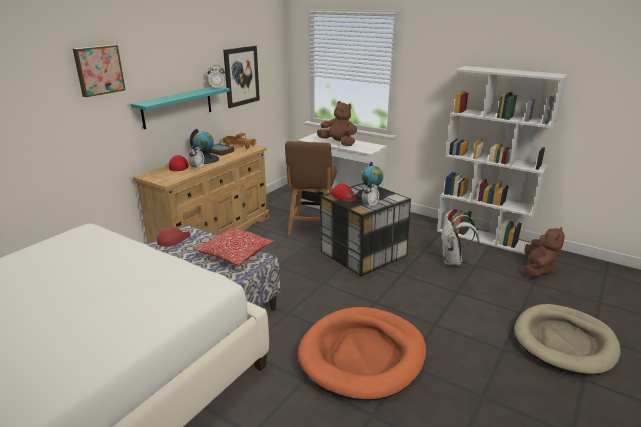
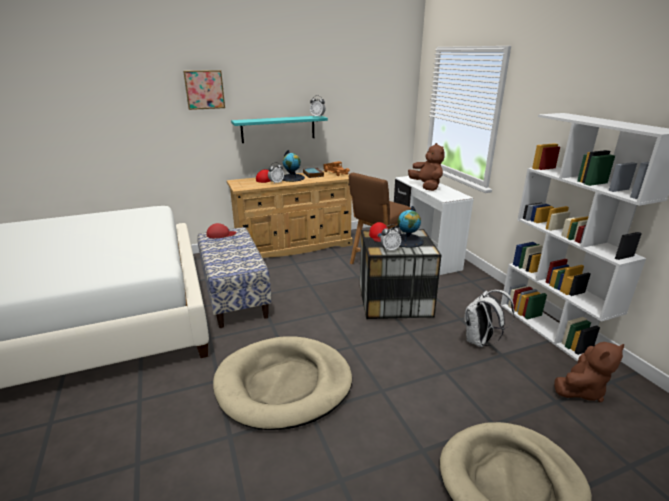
camera: 35 degrees right, 0 degrees up
(235, 254) = (242, 257): pillow -> none
(241, 76) = (354, 109): picture -> none
(362, 355) = (284, 384): orange dog bed -> beige dog bed

